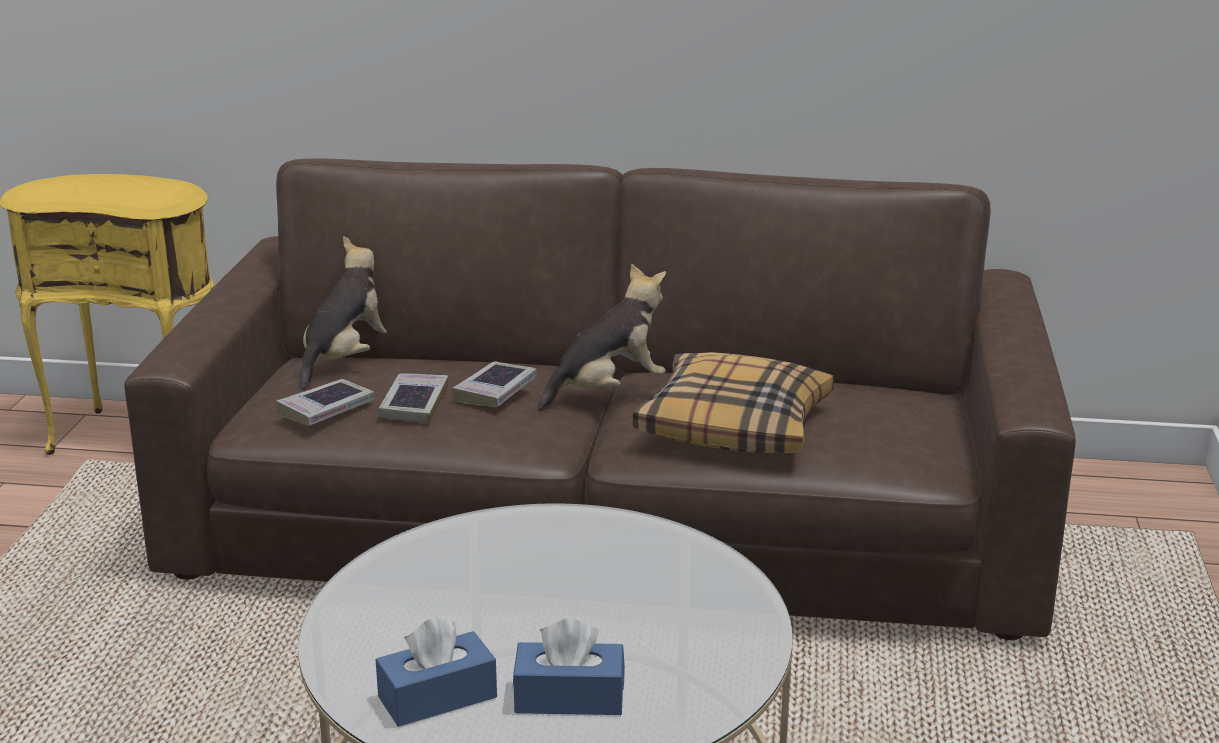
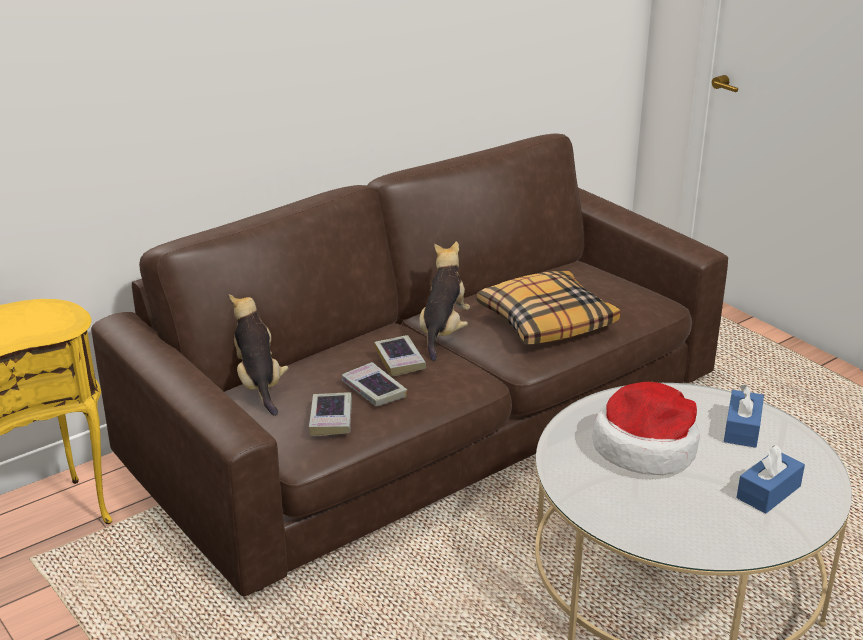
camera: 45 degrees left, 5 degrees up
(437, 697) = (724, 528): blue tissue box -> blue tissue box (742, 428)
(538, 581) = (646, 448): none -> hat

